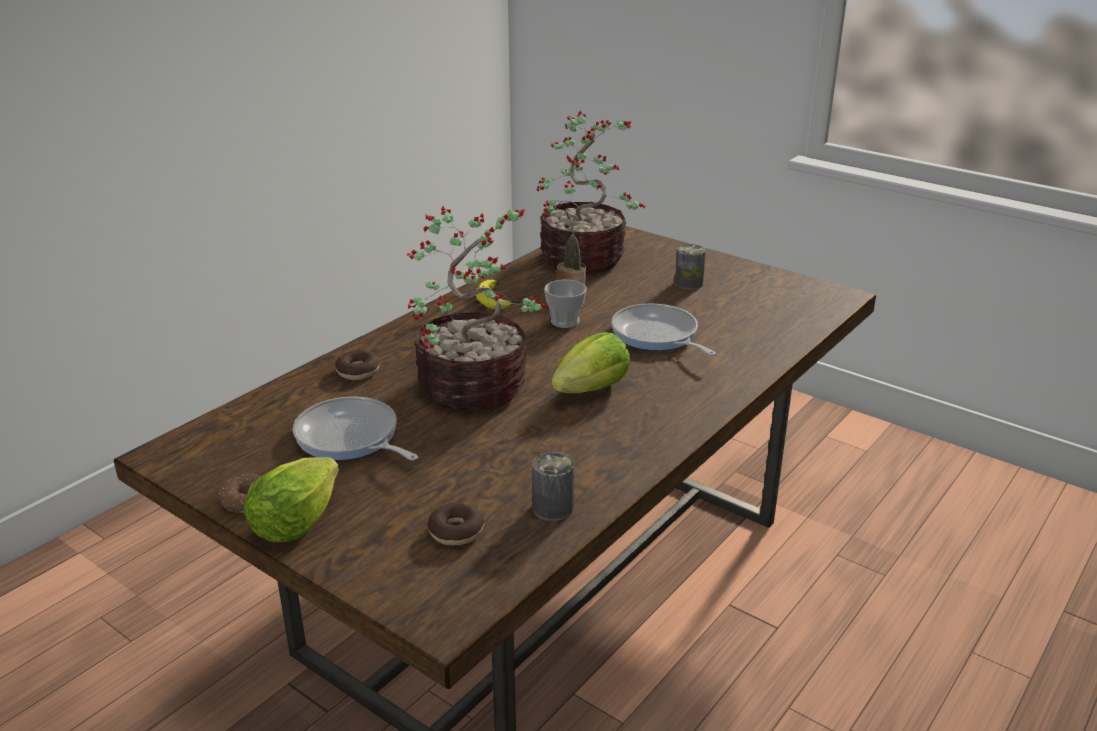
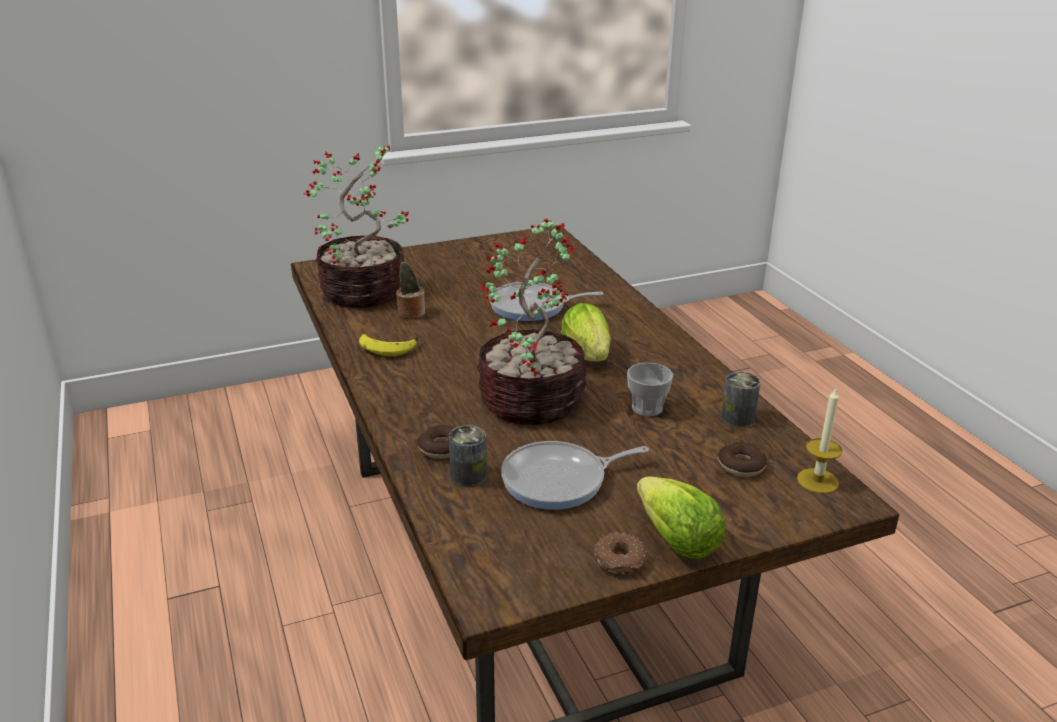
camera: 60 degrees left, 0 degrees up
(467, 590) = (817, 481): none -> candle
(565, 321) = (465, 332): cup -> cup (647, 408)
(688, 283) = (465, 270): can -> can (468, 476)

